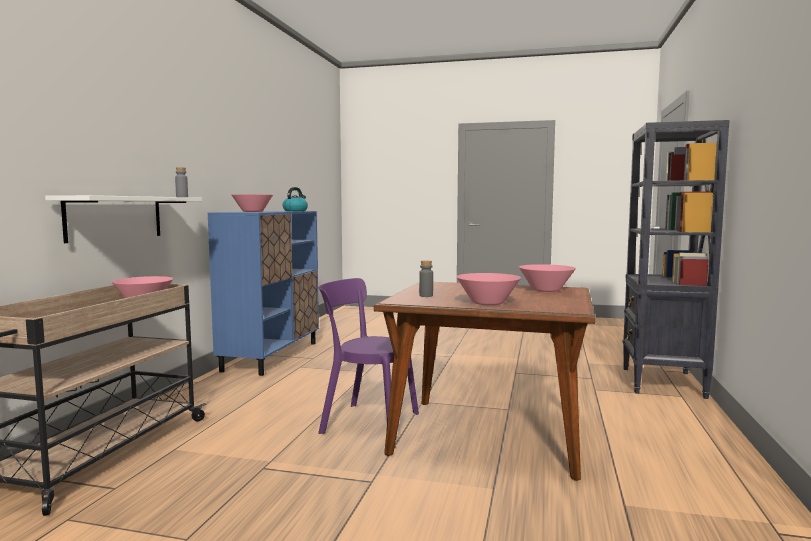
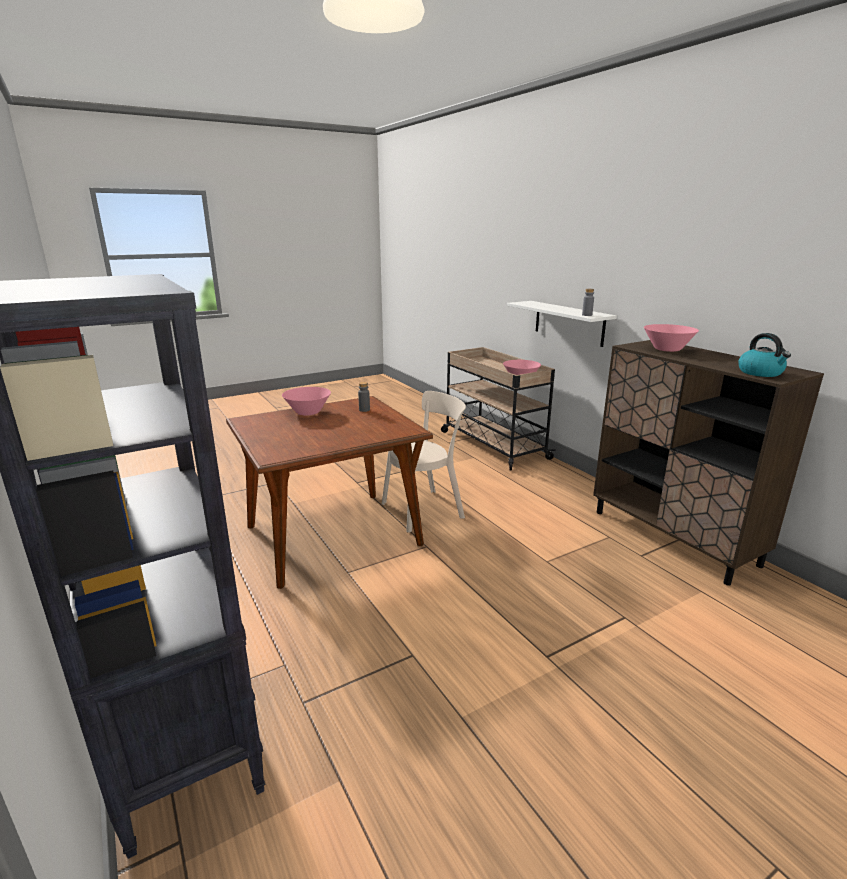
camera: 135 degrees right, 15 degrees up
(272, 356) = (673, 537): blue cabinet -> brown cabinet
(365, 422) = (426, 509): purple chair -> beige chair
(546, 290) = (291, 445): pink bowl -> none

